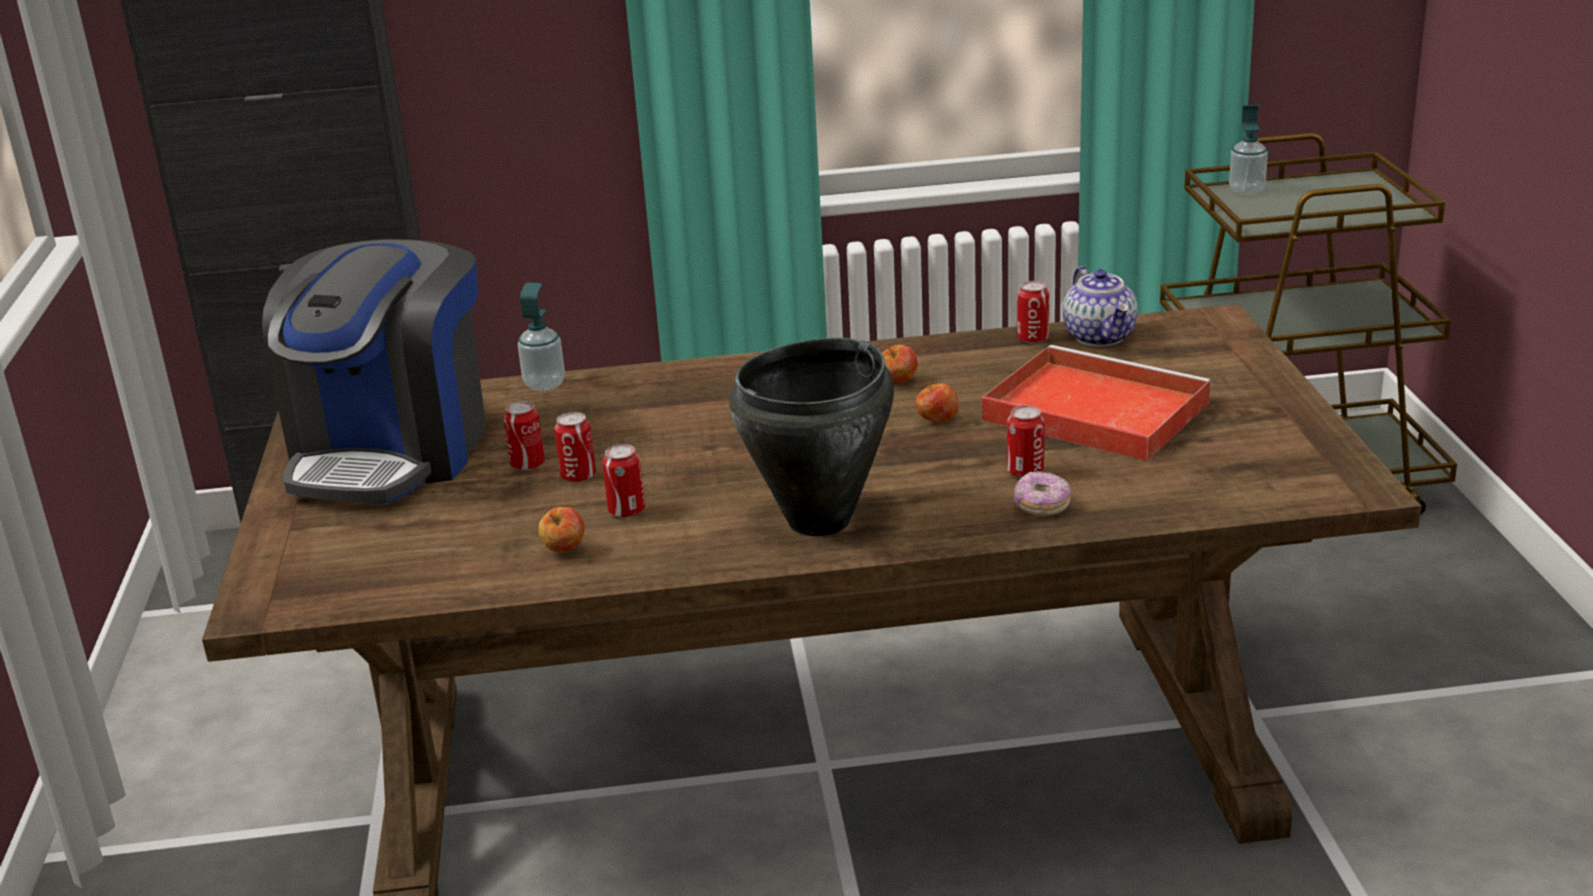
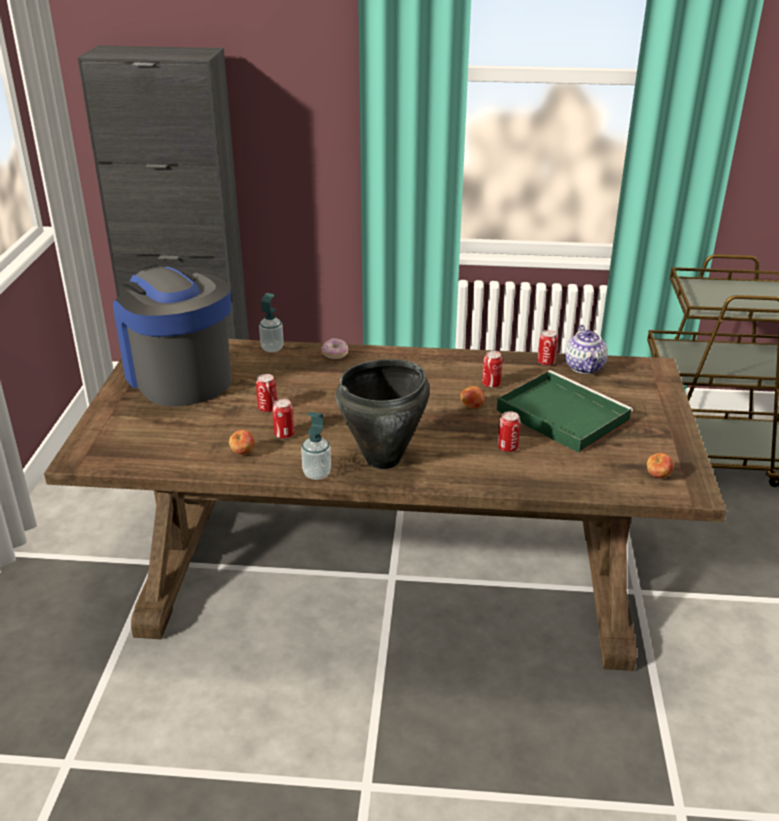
camera: 10 degrees right, 5 degrees up
(392, 452) = (179, 376): coffee machine -> coffee machine turned 120 degrees clockwise
(527, 464) = (244, 396): can -> can (491, 384)
(899, 382) = (461, 378): apple -> apple (658, 476)
(1041, 506) = (508, 471): donut -> donut (335, 354)
(1091, 411) = (560, 414): red tray -> green tray
(1246, 191) = (704, 285): soap dispenser -> soap dispenser (317, 474)

